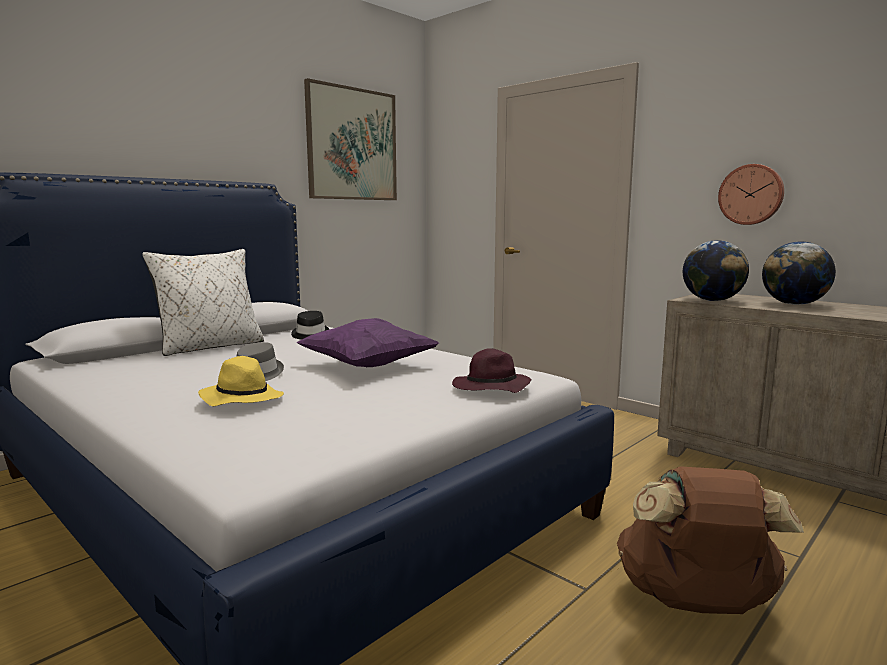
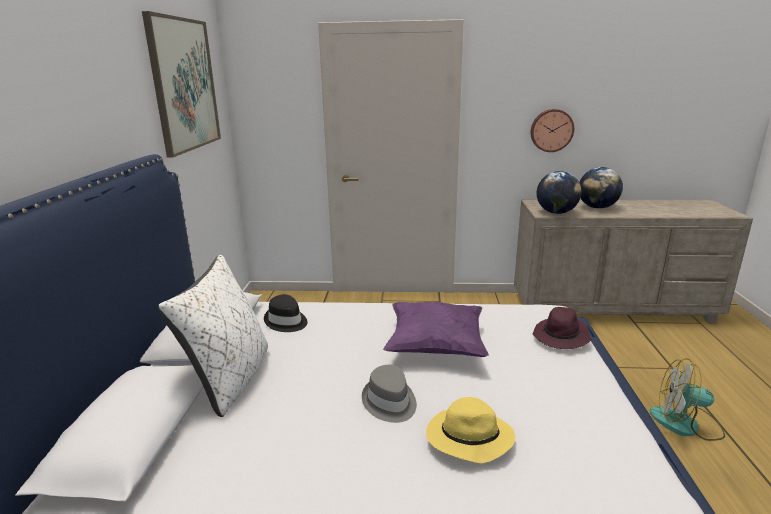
camera: 40 degrees left, 10 degrees up
(696, 603) = (686, 424): brown backpack -> fan

